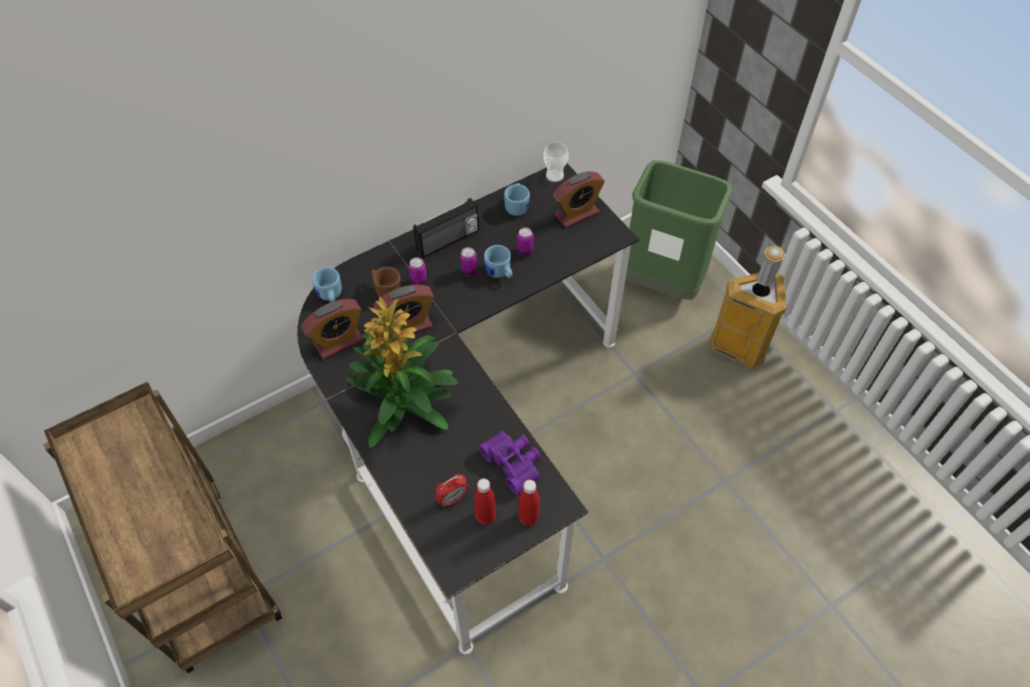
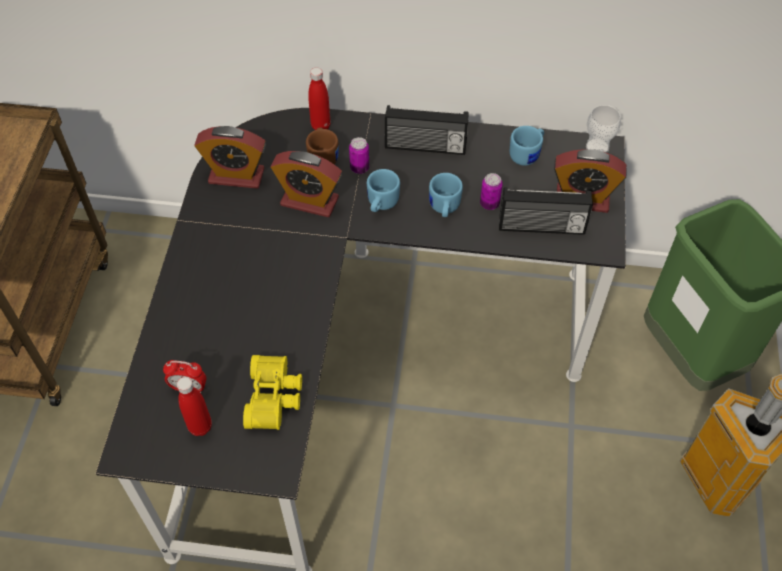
camera: 40 degrees right, 0 degrees up
(330, 296) = (270, 131): blue mug -> blue mug (380, 204)
(405, 401) = (238, 268): potted plant -> none
(469, 272) = (415, 188): can -> none
(514, 463) = (275, 397): purple binoculars -> yellow binoculars
(528, 517) = (236, 458): red bottle -> red bottle (320, 126)
(570, 246) = (541, 227): none -> radio

